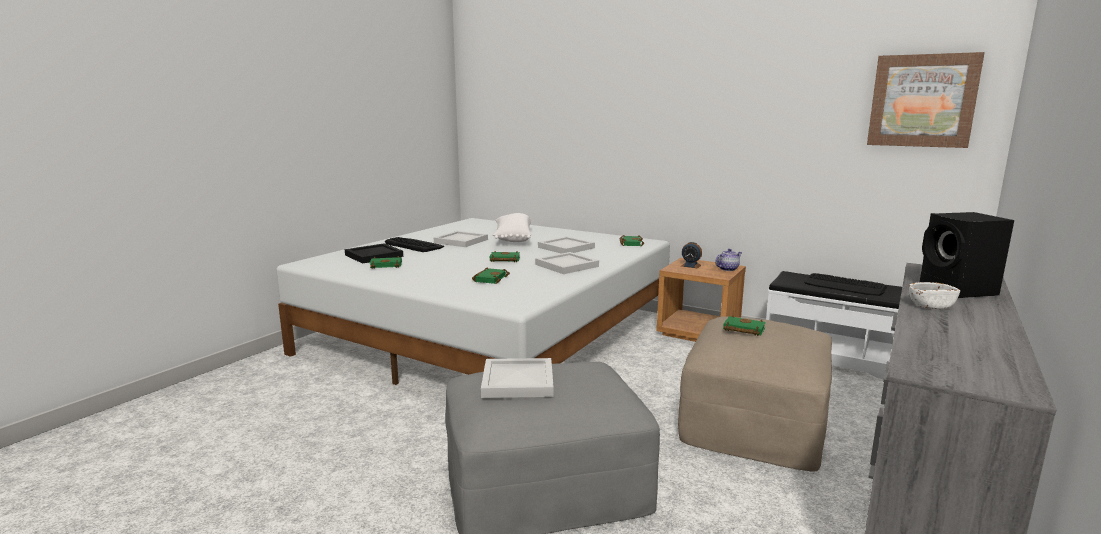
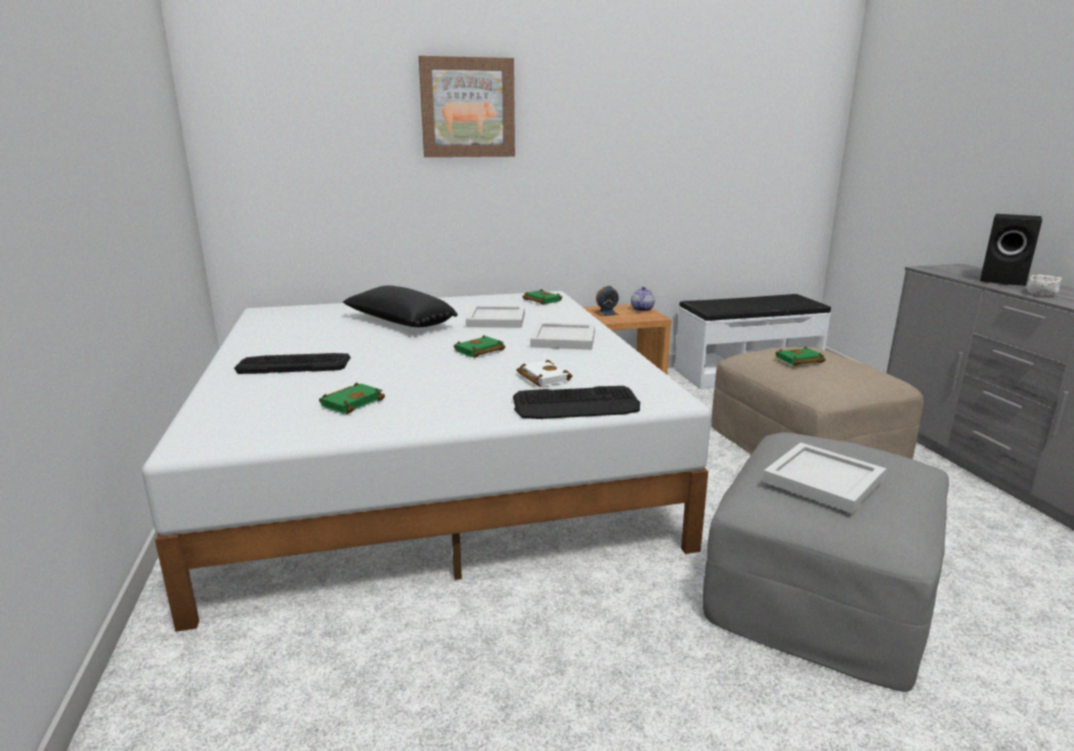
camera: 45 degrees left, 5 degrees up
(373, 256) = (283, 396): black tray -> none
(462, 241) = (345, 341): white tray -> none
(490, 278) = (541, 377): green book -> white book
(512, 238) = (399, 323): white pillow -> black pillow
(844, 286) = (752, 303): keyboard -> keyboard (576, 405)
(922, 101) = (787, 120): picture -> picture (467, 108)

